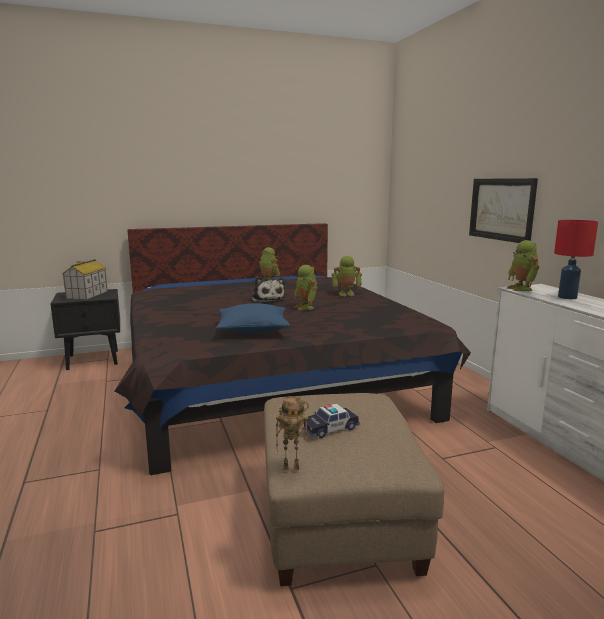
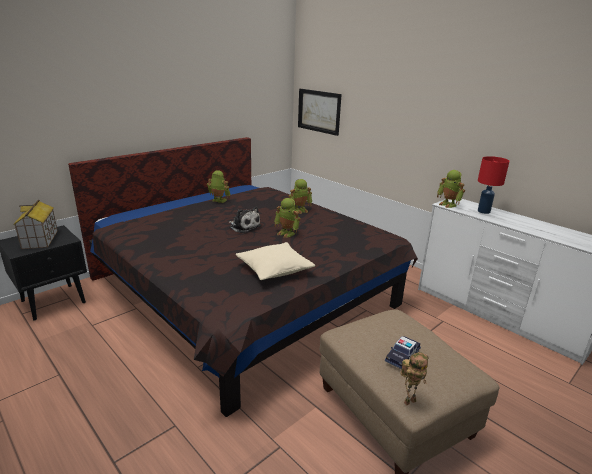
camera: 25 degrees left, 10 degrees up
(253, 329) = (274, 269): blue pillow -> beige pillow
(501, 209) = (415, 135): picture -> picture (319, 111)

